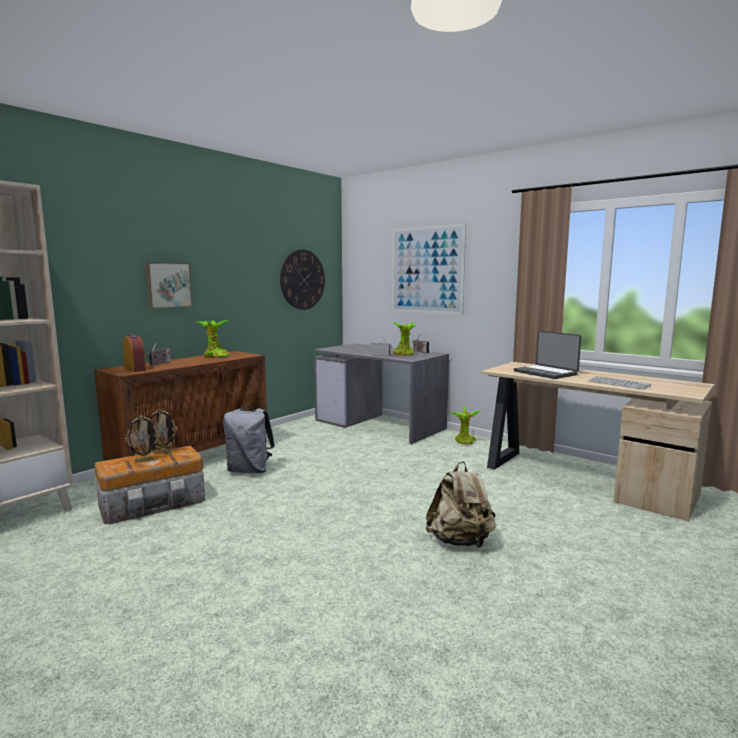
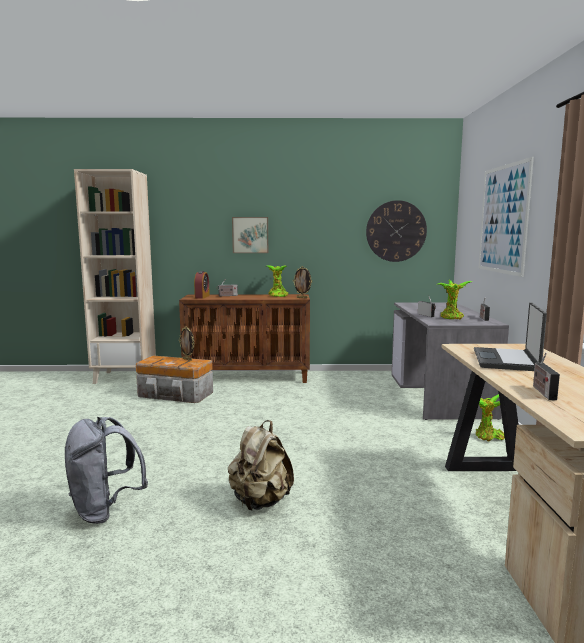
camera: 50 degrees right, 0 degrees up
(144, 461) = (168, 361): picture frame -> picture frame (302, 298)
(249, 470) = (260, 395): grey backpack -> grey backpack (105, 510)
(618, 383) = (542, 392): keyboard -> radio

